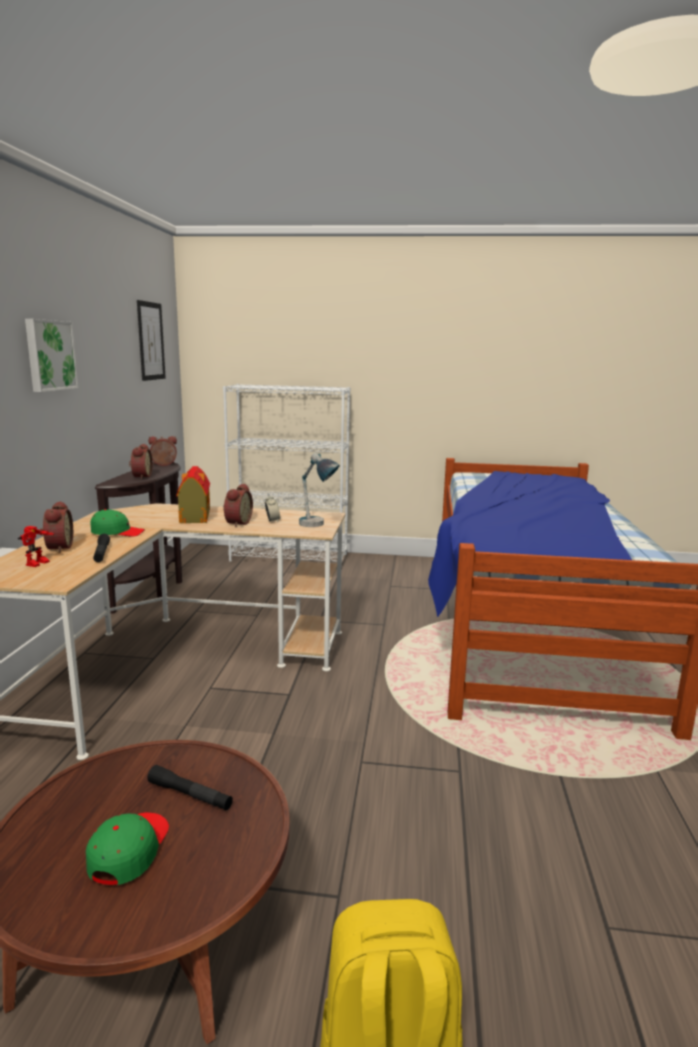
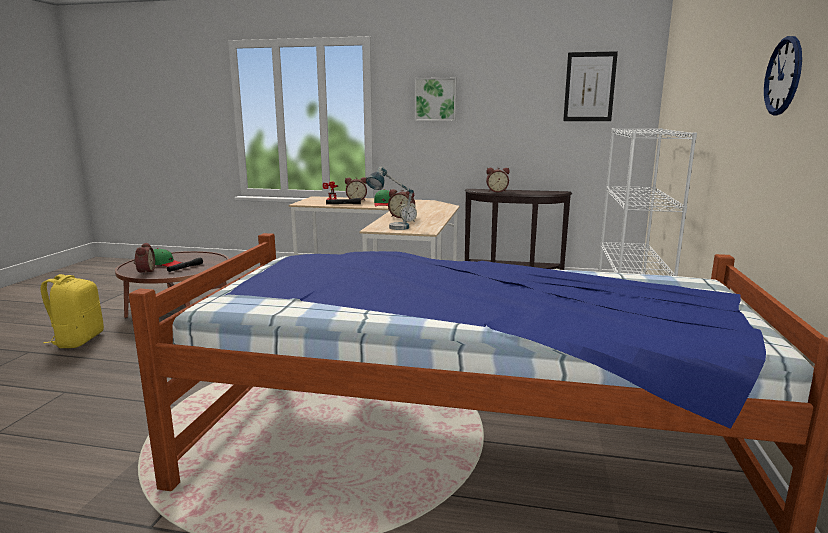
camera: 95 degrees right, 0 degrees up
(164, 465) = (548, 192): alarm clock -> alarm clock (145, 271)
(195, 516) = (421, 211): toy house -> none
(470, 356) = (783, 76): none -> wall clock

